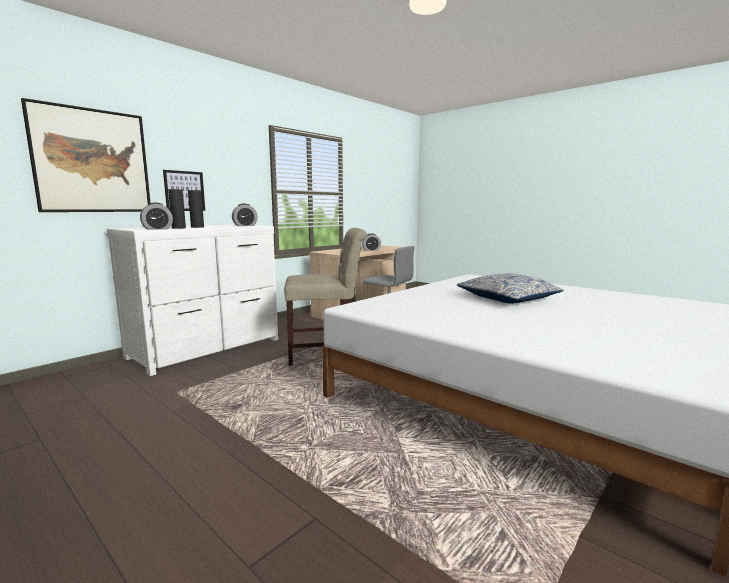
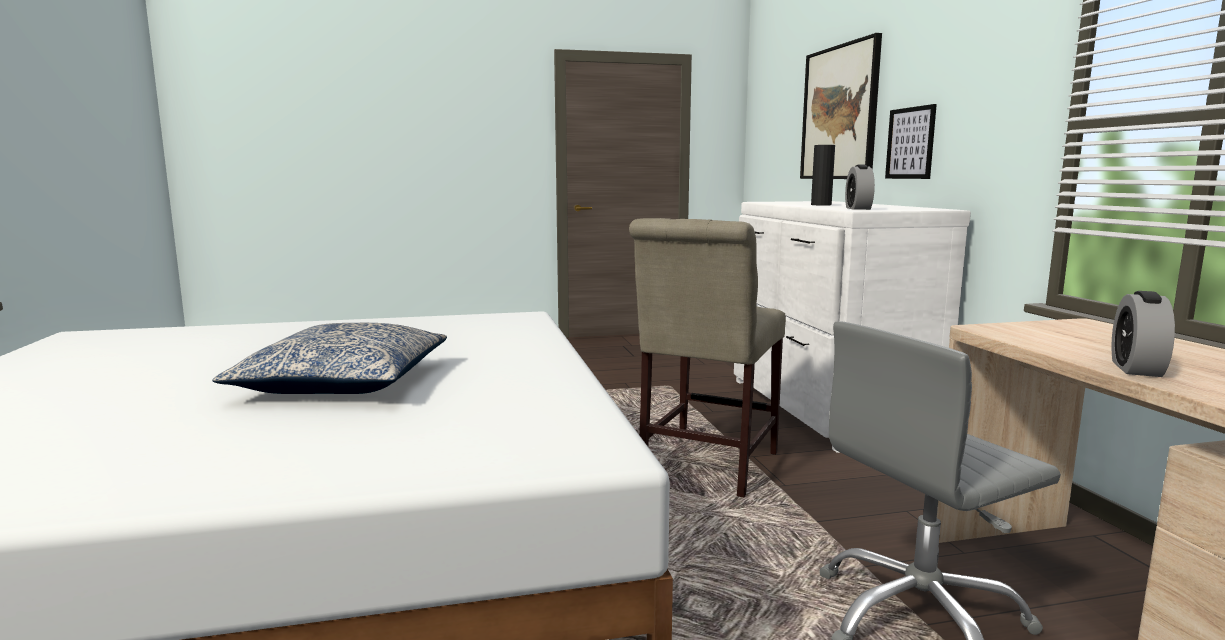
camera: 125 degrees right, 0 degrees up
(157, 229) = (773, 202): alarm clock -> none
(178, 228) = (797, 203): black vase -> none

